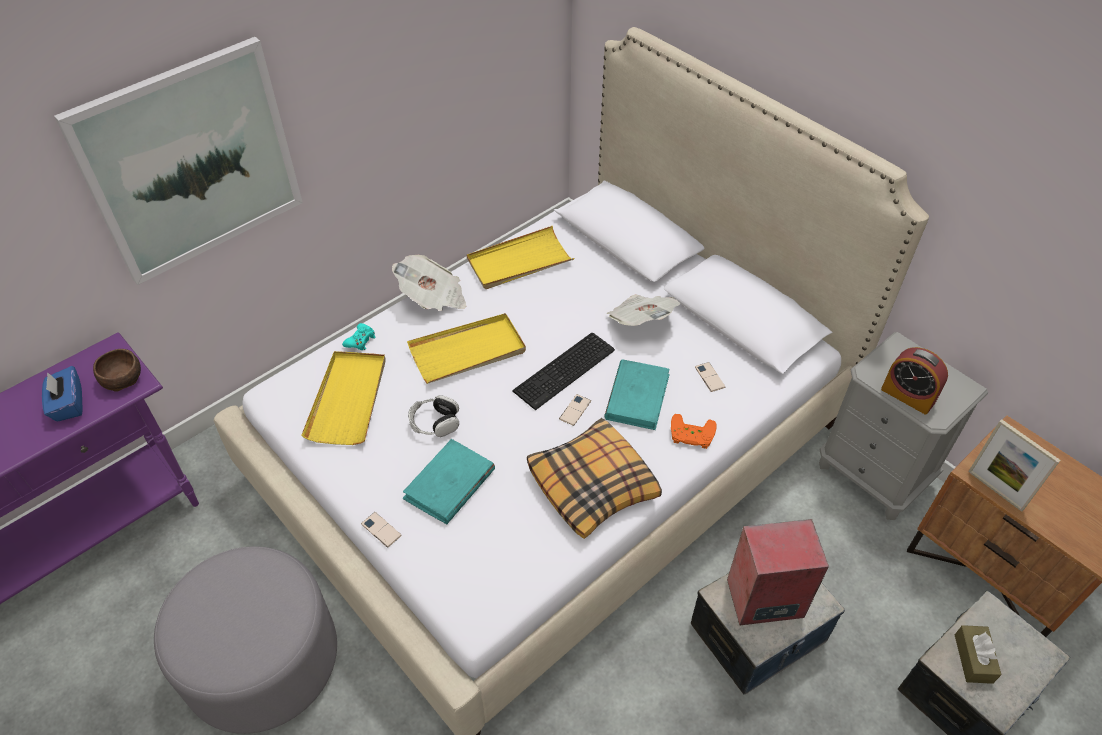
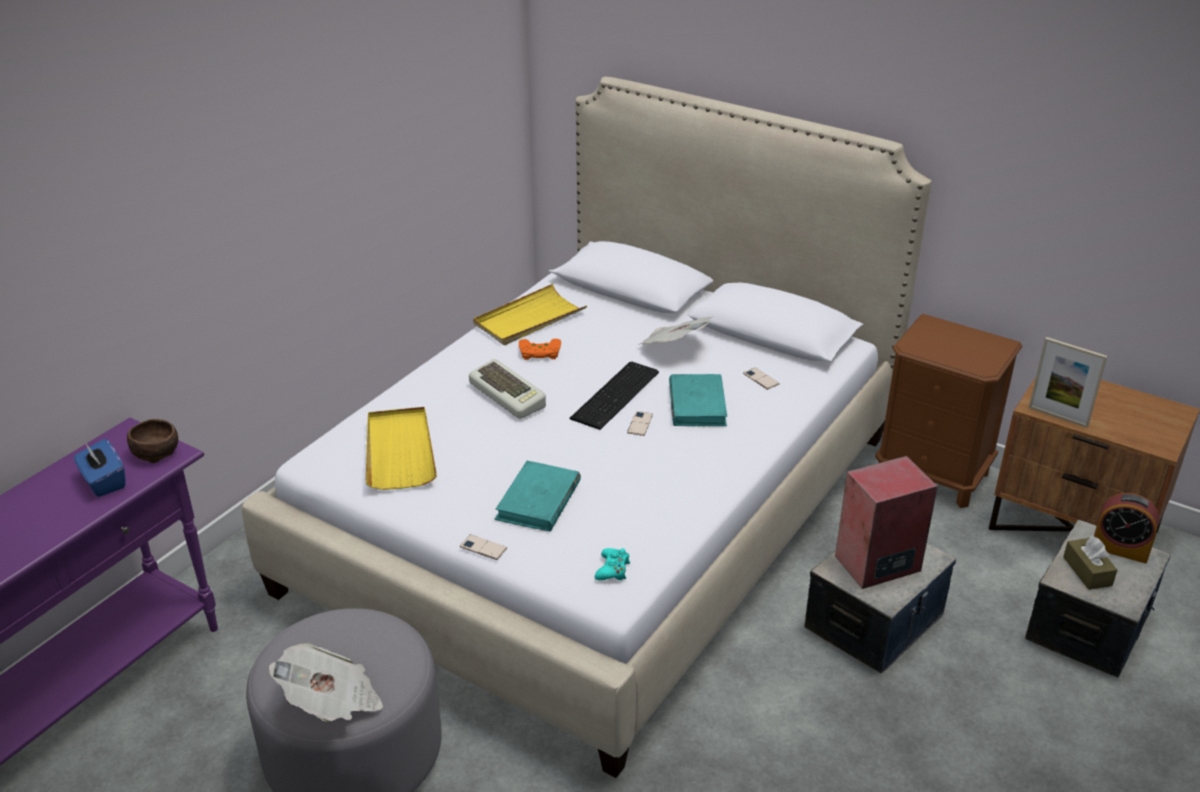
camera: 15 degrees left, 15 degrees down
(191, 162) = (209, 219): picture -> none
(360, 340) = (389, 404): turquoise game controller -> turquoise game controller (613, 569)
(433, 298) = (451, 360): newspaper -> newspaper (331, 702)
(435, 422) = (500, 455): headphones -> none
(468, 351) = (509, 395): yellow tray -> keyboard
(593, 484) = (684, 477): pillow -> none
(691, 435) = (763, 425): orange game controller -> orange game controller (539, 353)
(873, 474) = (933, 475): grey nightstand -> brown nightstand
(908, 395) = (953, 357): alarm clock -> alarm clock (1119, 549)

